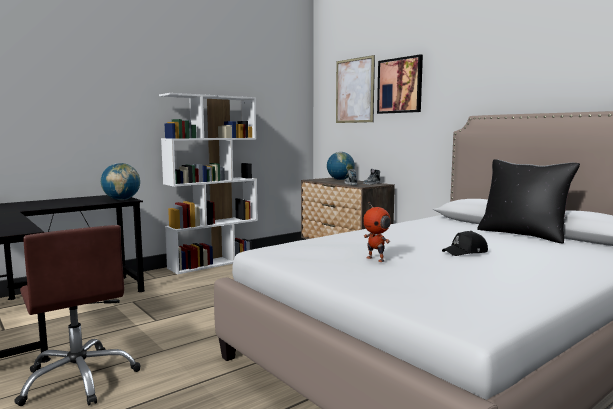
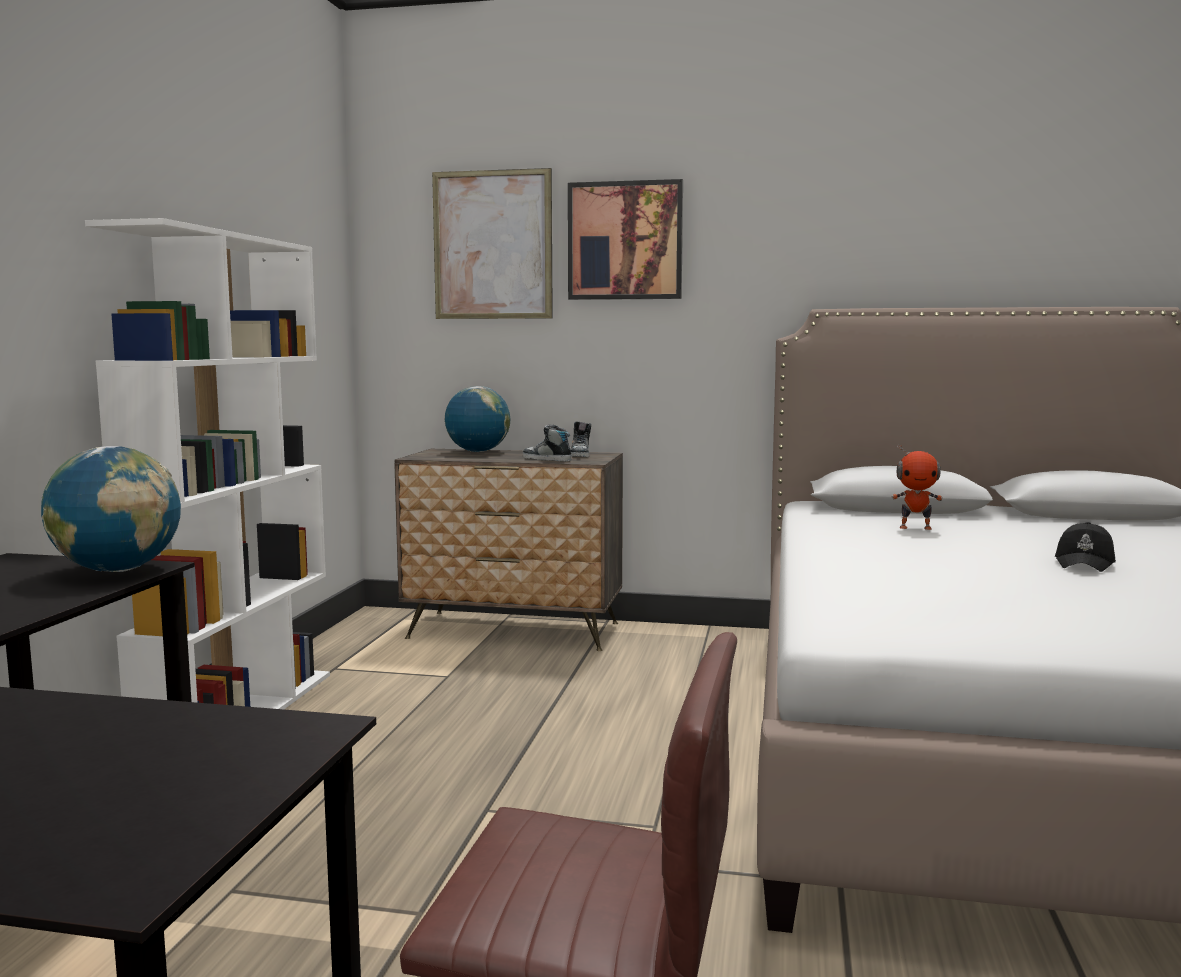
camera: 40 degrees left, 0 degrees up
(376, 259) = (1054, 602): toy robot -> toy robot (915, 528)
(523, 234) = (1014, 521): black pillow -> none

